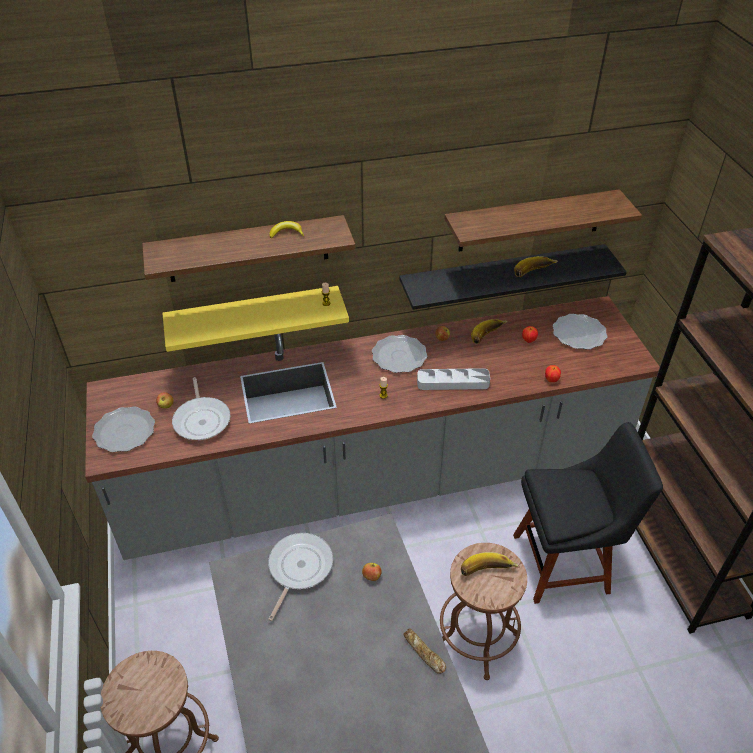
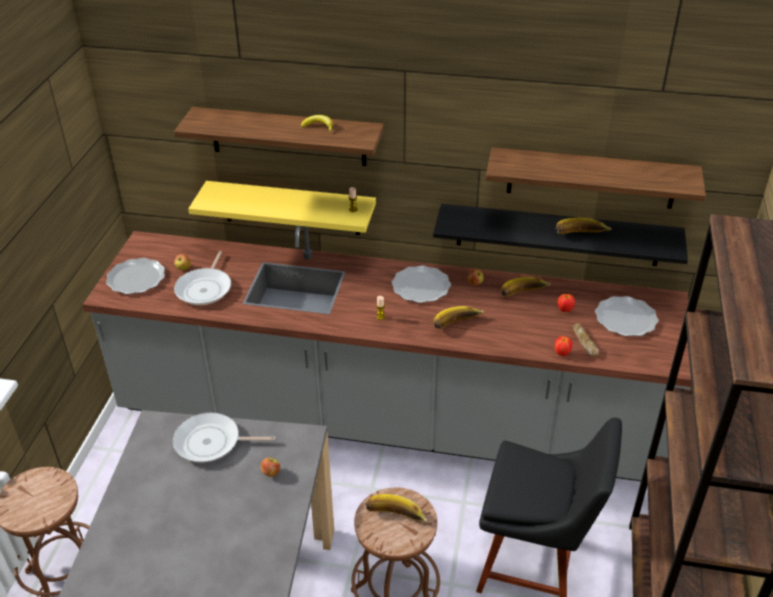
camera: 25 degrees right, 5 degrees down
(298, 568) = (212, 442): frying pan -> frying pan turned 135 degrees counterclockwise
(424, 653) = (272, 556): bread -> bread (584, 342)
(453, 382) = (457, 325): grey tray -> banana

